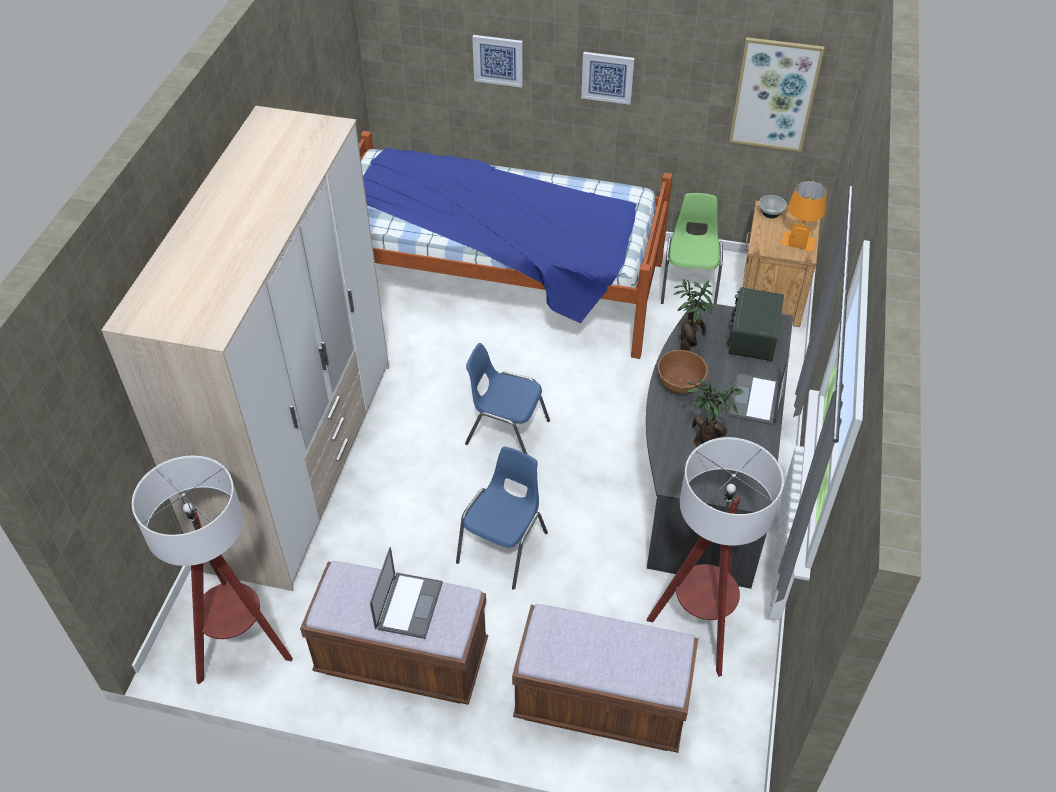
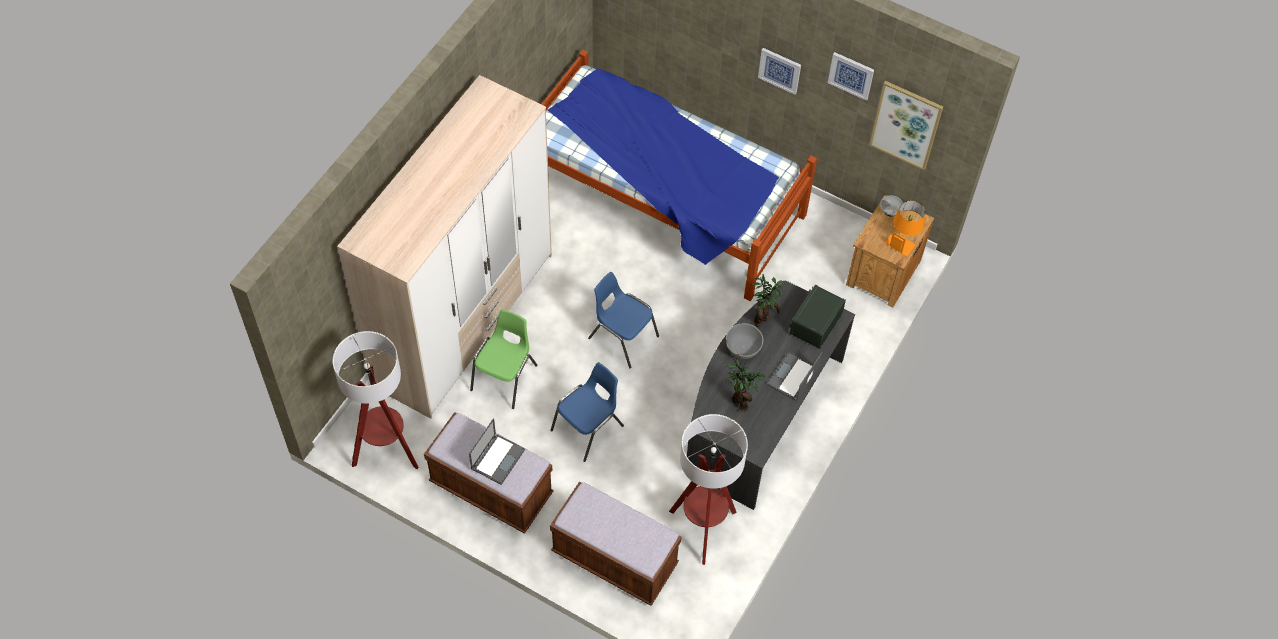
camera: 15 degrees right, 10 degrees up
(498, 60) = (697, 31): picture -> picture (851, 75)
(680, 383) = (743, 348): brown bowl -> grey bowl
(690, 285) = (820, 243): green chair -> green chair (505, 377)

